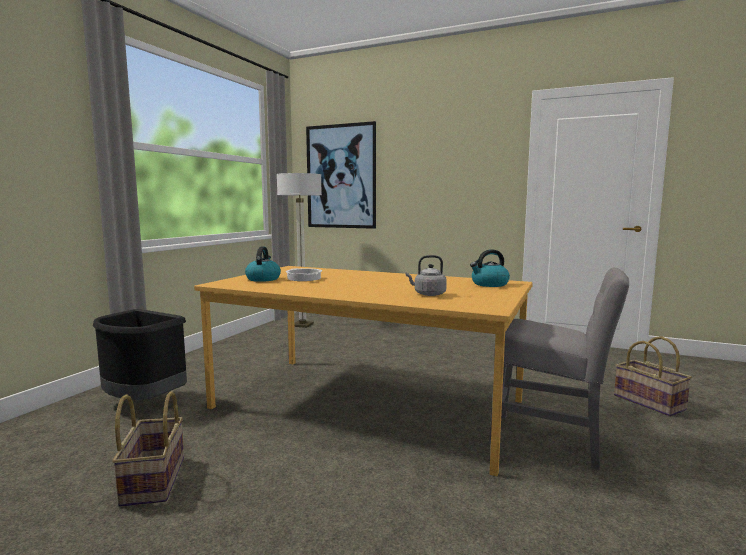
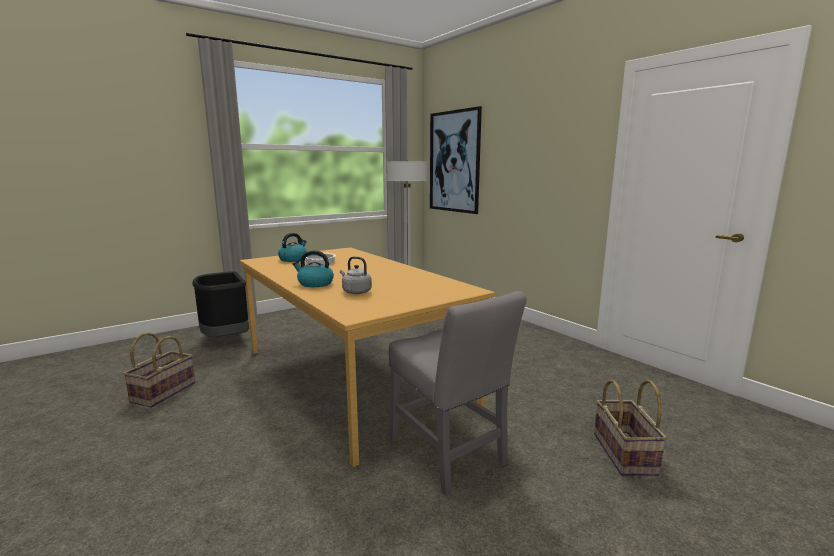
camera: 30 degrees right, 5 degrees up
(489, 284) = (441, 289): kettle -> kettle (315, 283)

